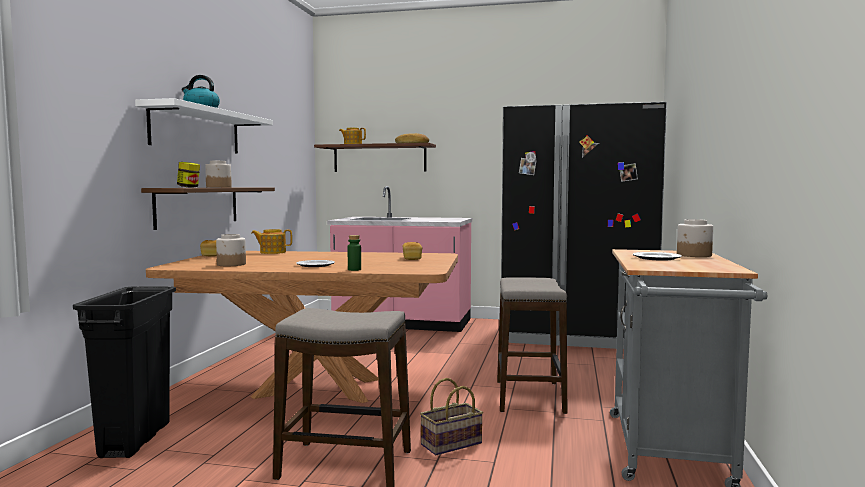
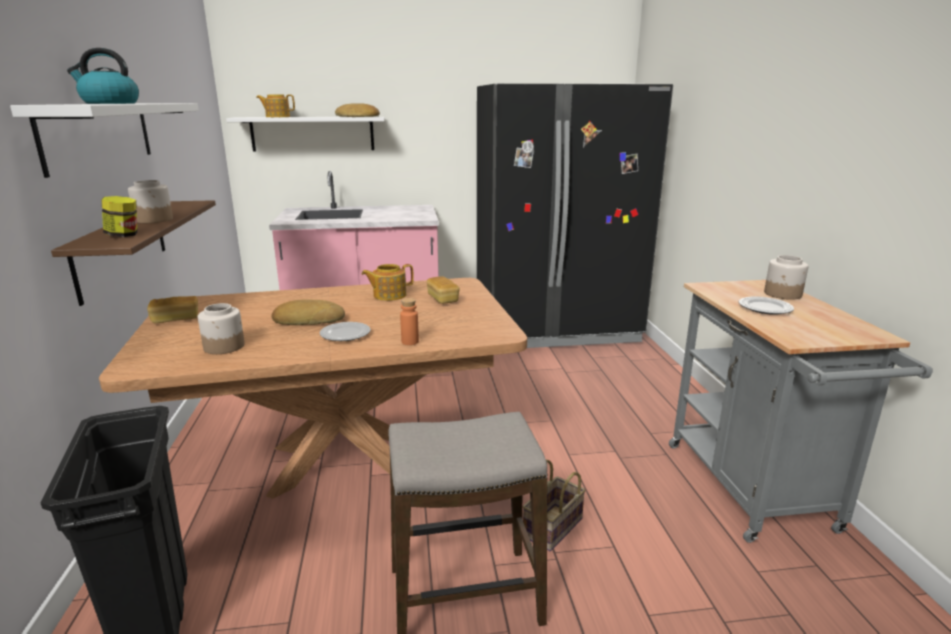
camera: 20 degrees left, 15 degrees up
(272, 252) = (243, 298): teapot -> teapot (389, 295)
(301, 260) = (308, 319): none -> bread
(354, 269) = (410, 342): green bottle -> orange bottle
(379, 158) = (312, 134): brown shelf -> white shelf
(529, 397) = (576, 431): stool -> none

